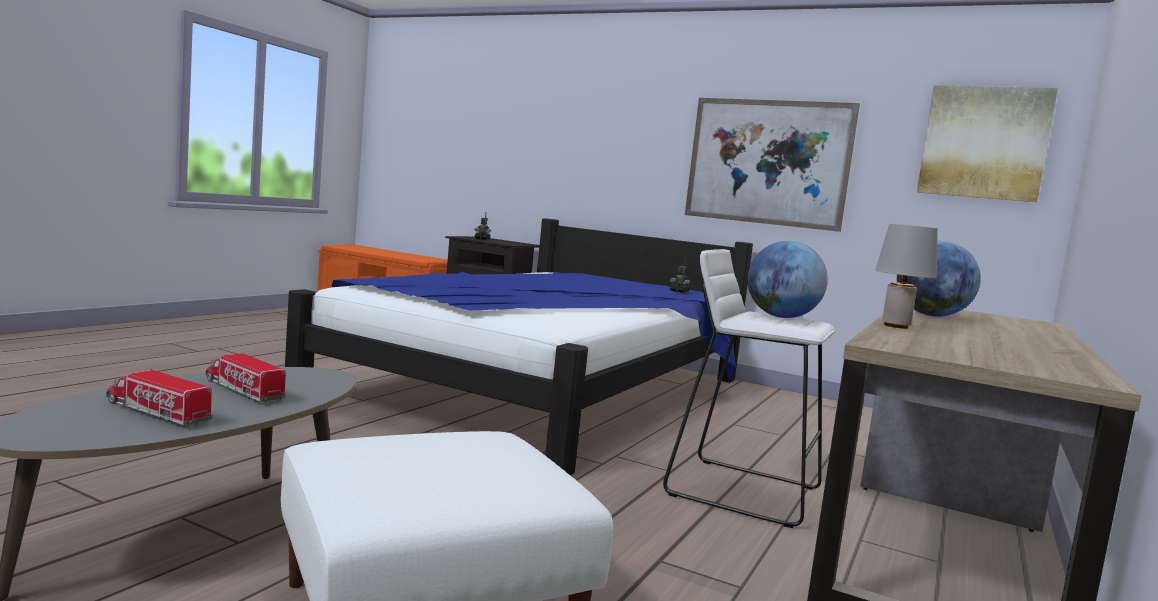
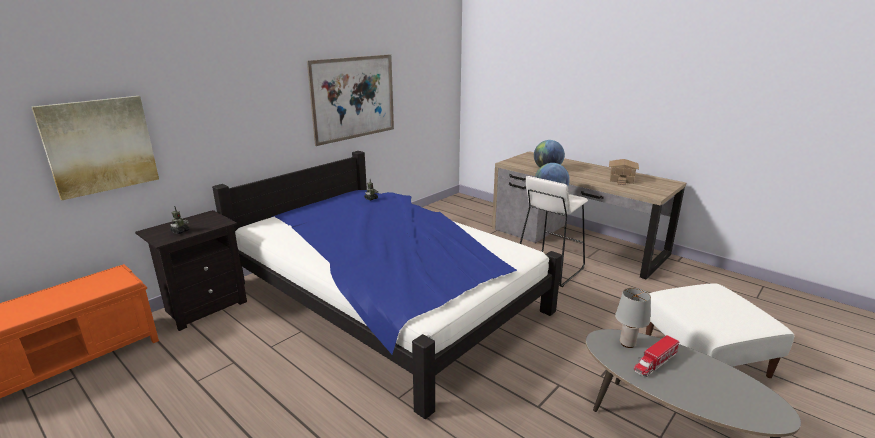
camera: 75 degrees left, 15 degrees up
(157, 412) = (715, 384): toy truck -> none
(896, 326) = (597, 183): grey table lamp -> grey table lamp (627, 343)
(984, 143) = (435, 68): picture -> picture (100, 145)
(985, 344) = (620, 179): none -> toy house

